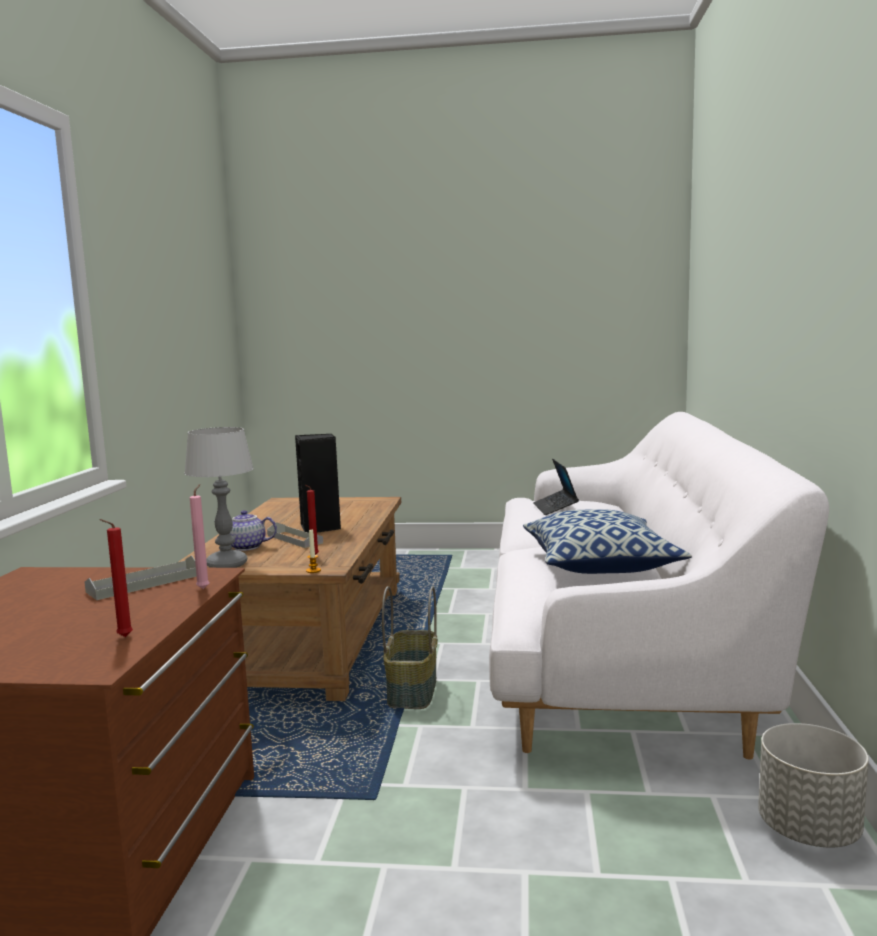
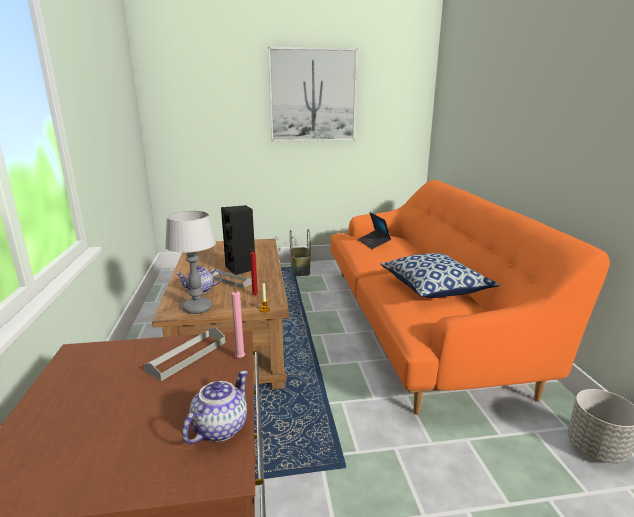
camera: 15 degrees left, 10 degrees up
(122, 637) = (219, 427): red candle -> teapot
(413, 691) = (323, 374): basket -> basket (301, 270)
(485, 285) = (313, 95): none -> picture
(614, 638) = (419, 322): white sofa -> orange sofa

